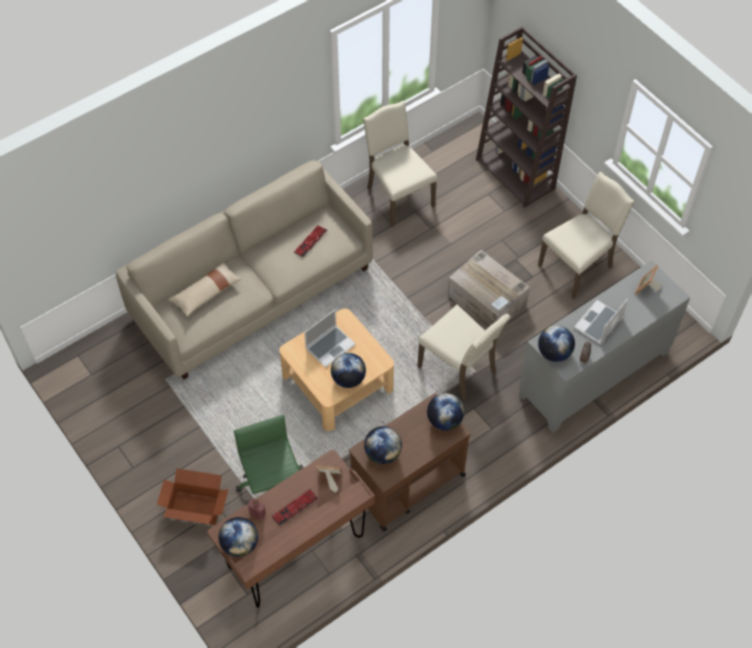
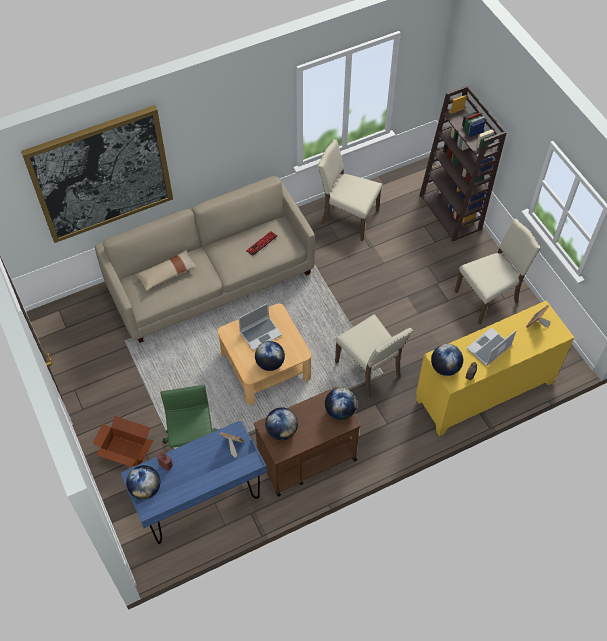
camera: 10 degrees right, 0 degrees up
(120, 187) = (101, 174): none -> picture
(295, 507) = (198, 465): keyboard -> none
(296, 553) = (201, 503): brown desk -> blue desk
(398, 196) = (348, 217): beige chair -> beige chair turned 45 degrees counterclockwise
(487, 300) = (405, 315): cardboard box -> none
(594, 374) = (484, 391): grey cabinet -> yellow cabinet

